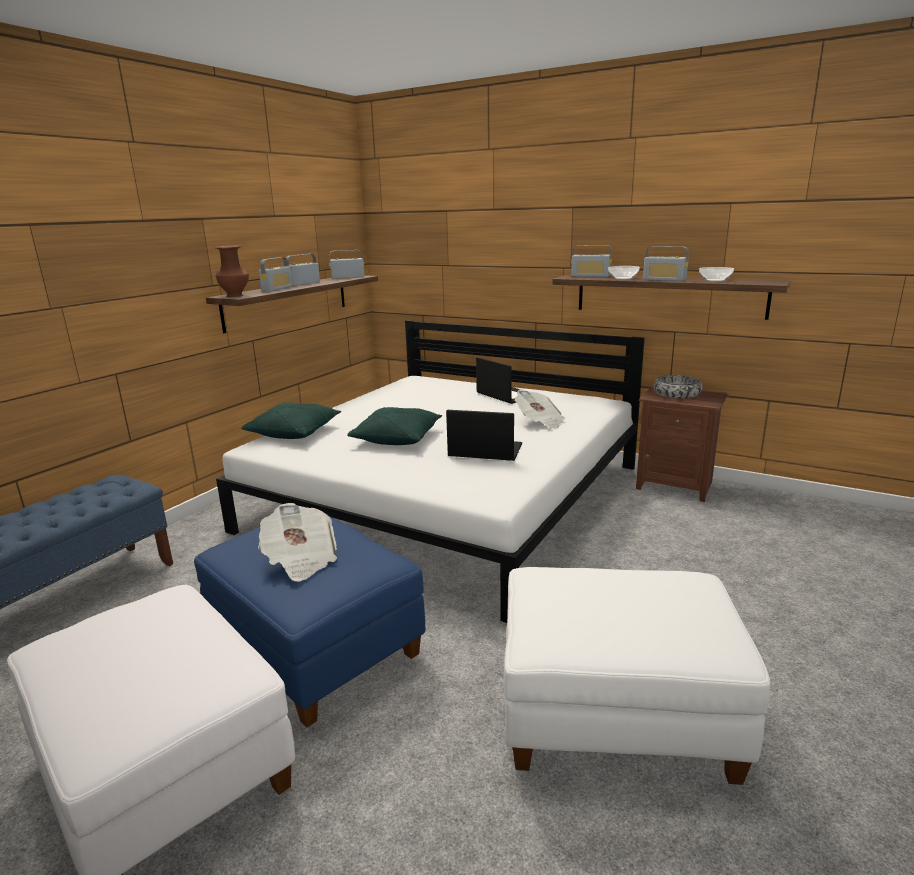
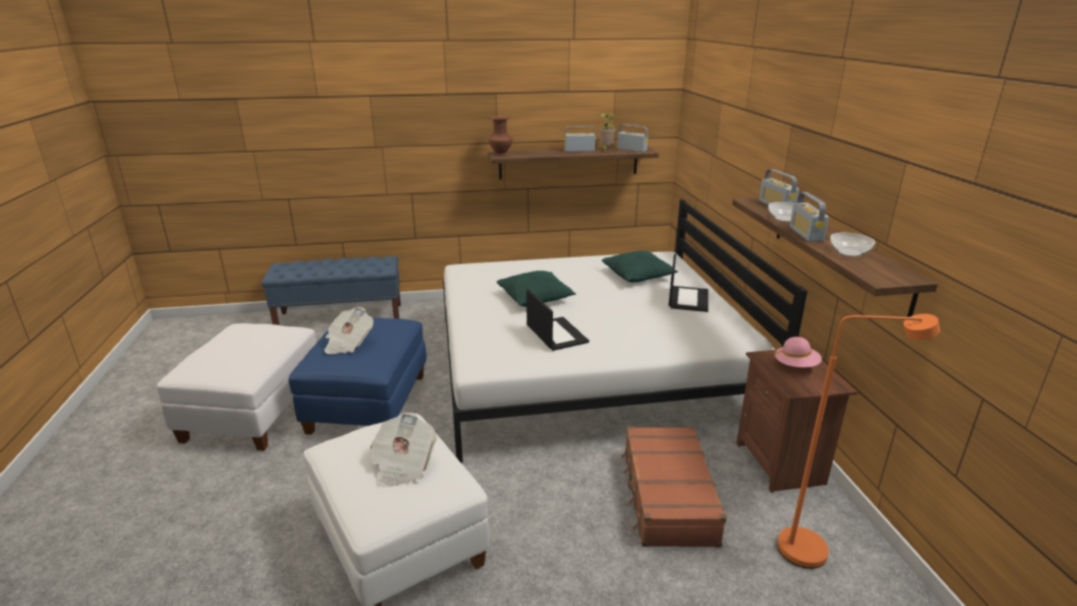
camera: 50 degrees right, 5 degrees up
(277, 289) = (545, 153): radio -> none
(294, 432) = (498, 267): green pillow -> green pillow (638, 276)
(326, 280) = (606, 150): none -> potted plant
(539, 422) = (647, 333): newspaper -> newspaper (403, 465)
(674, 539) = (667, 496): none -> brown suitcase
(676, 394) = (796, 366): bowl -> pink hat
(777, 514) = (816, 551): none -> orange floor lamp

